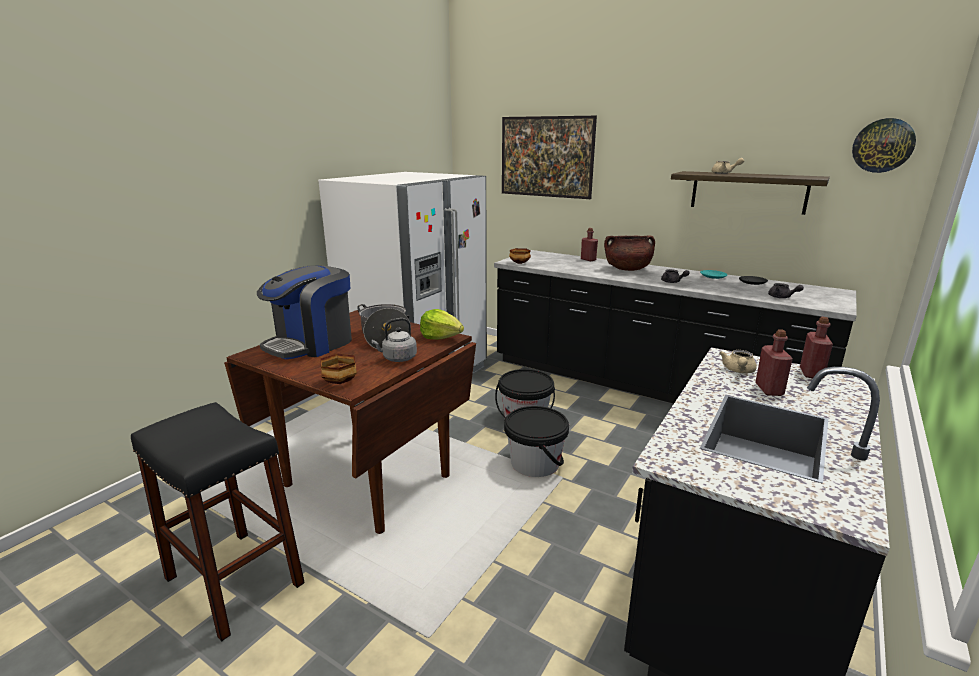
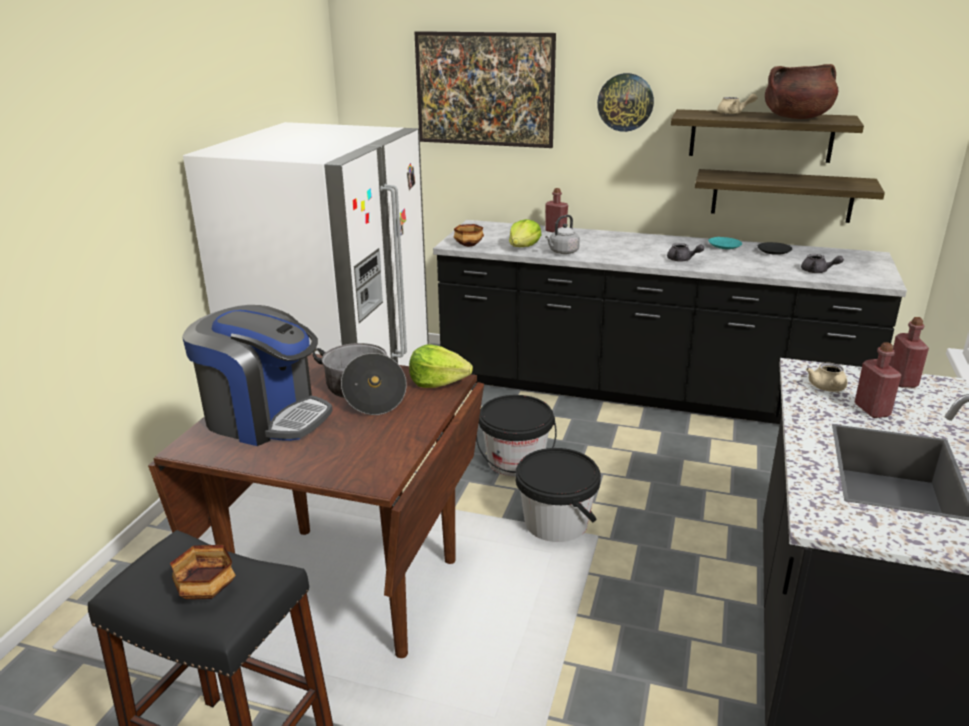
camera: 15 degrees left, 5 degrees up
(311, 344) = (265, 417): coffee machine -> coffee machine turned 90 degrees counterclockwise
(339, 381) = (351, 473): bowl -> bowl (205, 591)
(397, 358) = (405, 425): grey kettle -> grey kettle (562, 252)
(557, 266) = (523, 247): none -> lettuce
(627, 269) = (615, 243): brown cooking pot -> brown cooking pot (796, 118)
(764, 240) = (782, 195): none -> shelf
(883, 145) = (916, 78): wall clock -> wall clock (625, 102)

